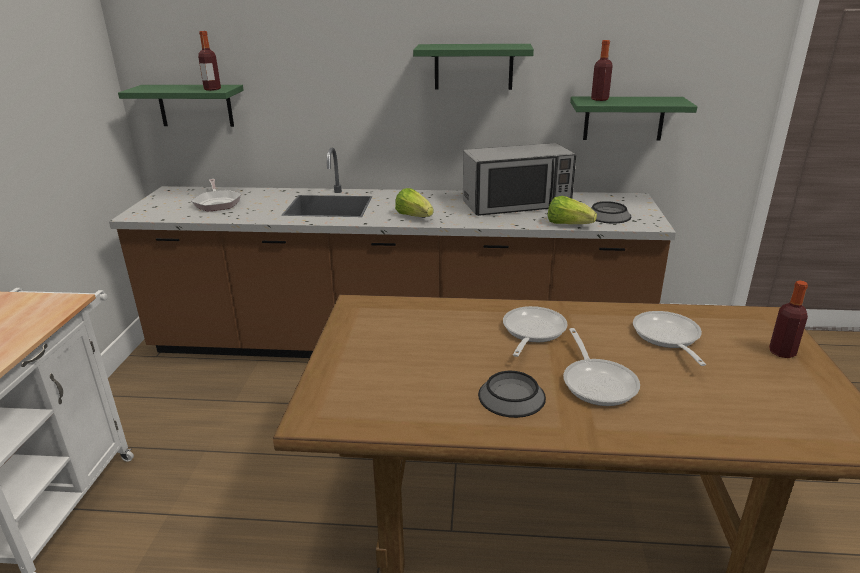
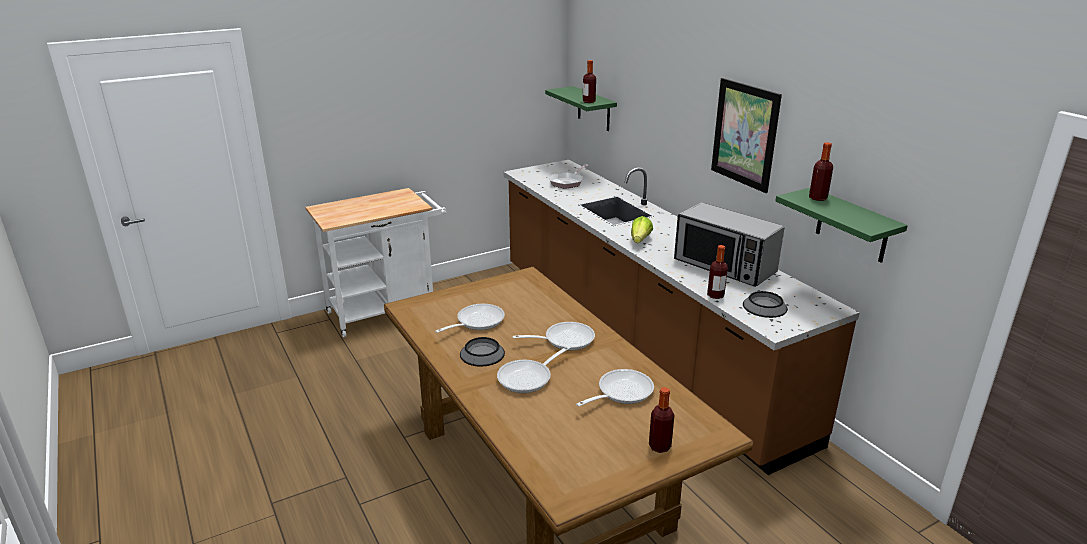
camera: 55 degrees right, 0 degrees up
(426, 374) = (476, 322): none -> frying pan
(473, 66) = (745, 134): green shelf -> picture
(568, 224) = (715, 295): lettuce -> bottle

